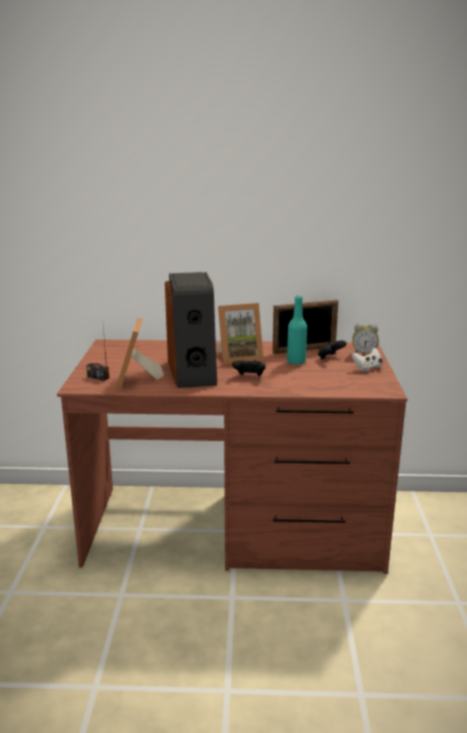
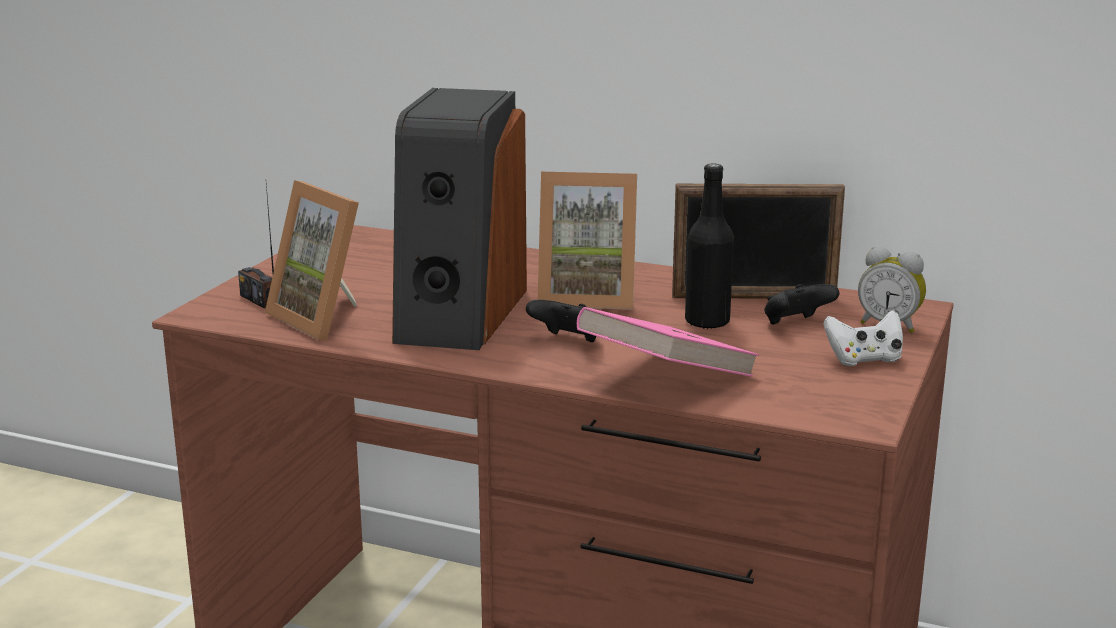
camera: 20 degrees right, 0 degrees up
(137, 381) = (325, 318): picture frame -> picture frame turned 60 degrees counterclockwise
(296, 362) = (707, 322): turquoise bottle -> black bottle
(302, 386) = (666, 380): none -> pink book

